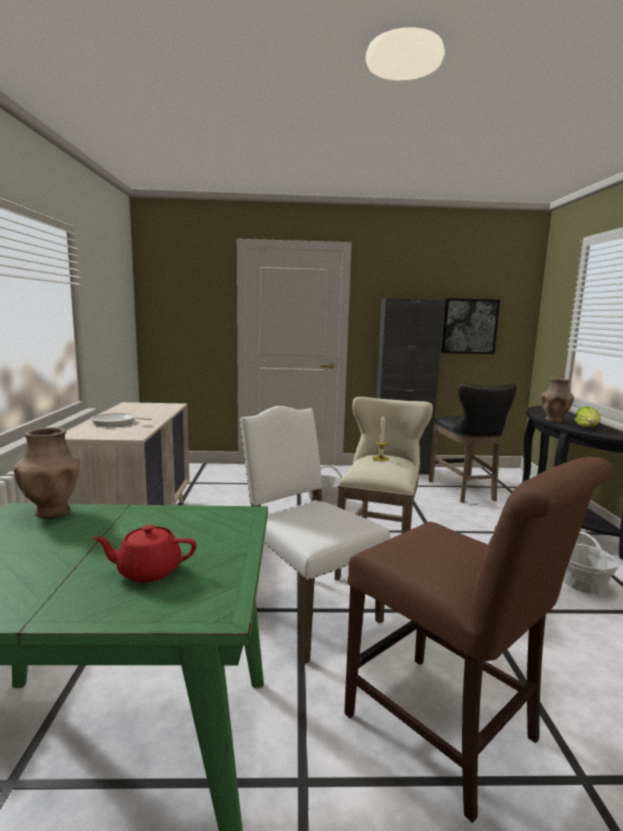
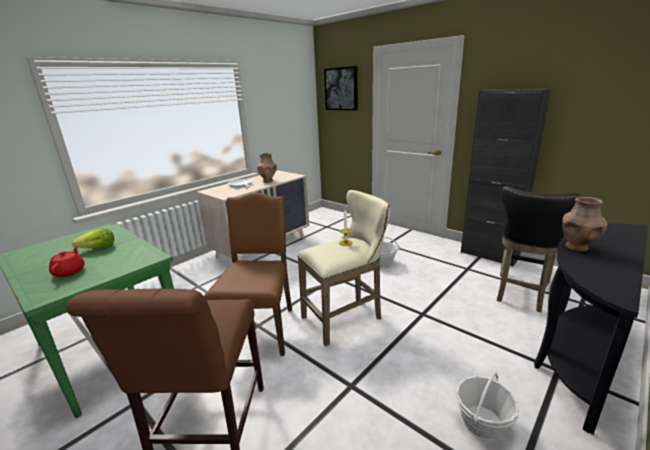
camera: 45 degrees right, 10 degrees up
(52, 512) = (115, 232): brown vase -> brown vase (268, 181)
(148, 571) = (70, 271): red teapot -> red teapot turned 45 degrees clockwise
(308, 611) = (260, 328): white chair -> brown chair
(469, 326) = (594, 117): picture -> picture (341, 89)
(587, 427) = (597, 267): lettuce -> lettuce (98, 248)

